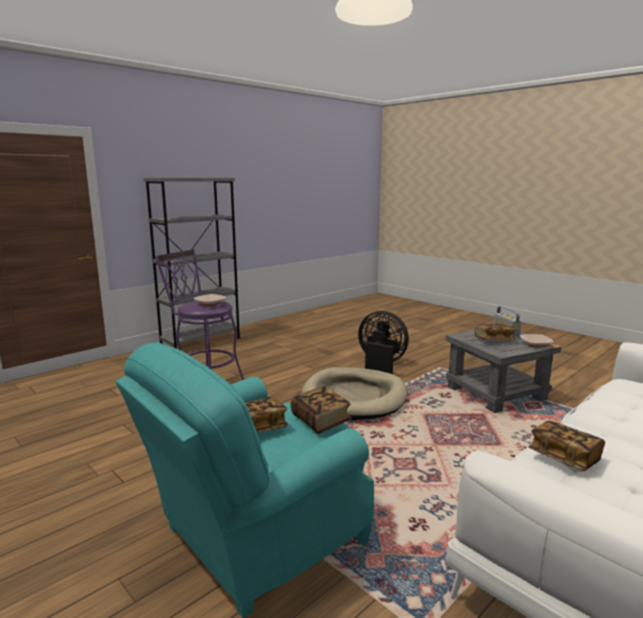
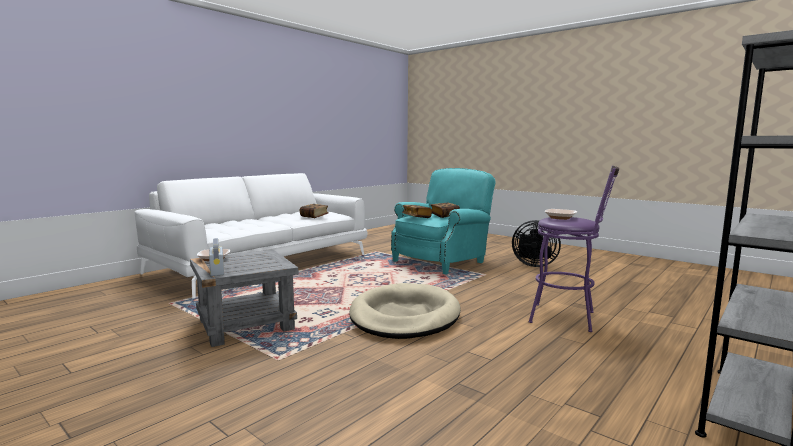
camera: 175 degrees right, 5 degrees down
(381, 364) = (368, 363): black fan -> black fan (533, 265)
(494, 340) = (251, 262): book -> none

